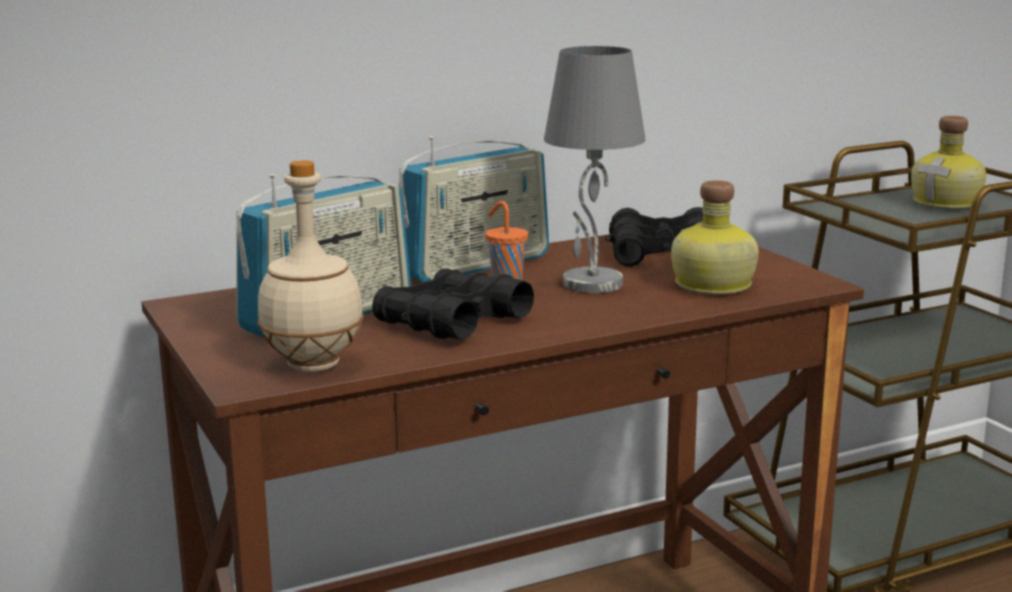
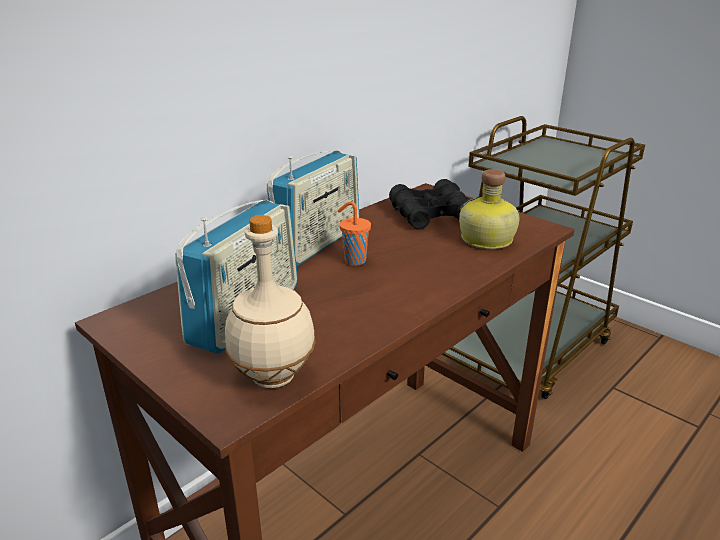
camera: 20 degrees left, 10 degrees up
(452, 321) = (345, 305): black binoculars -> none
(592, 284) = (411, 250): grey table lamp -> none
(948, 203) = (556, 154): bottle -> none

